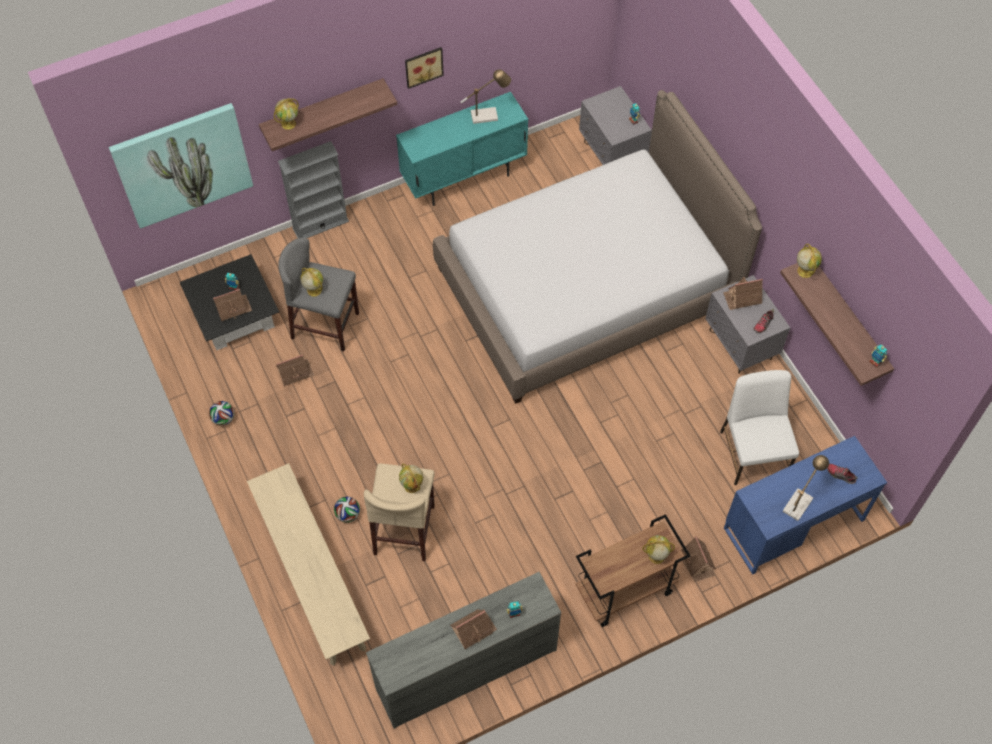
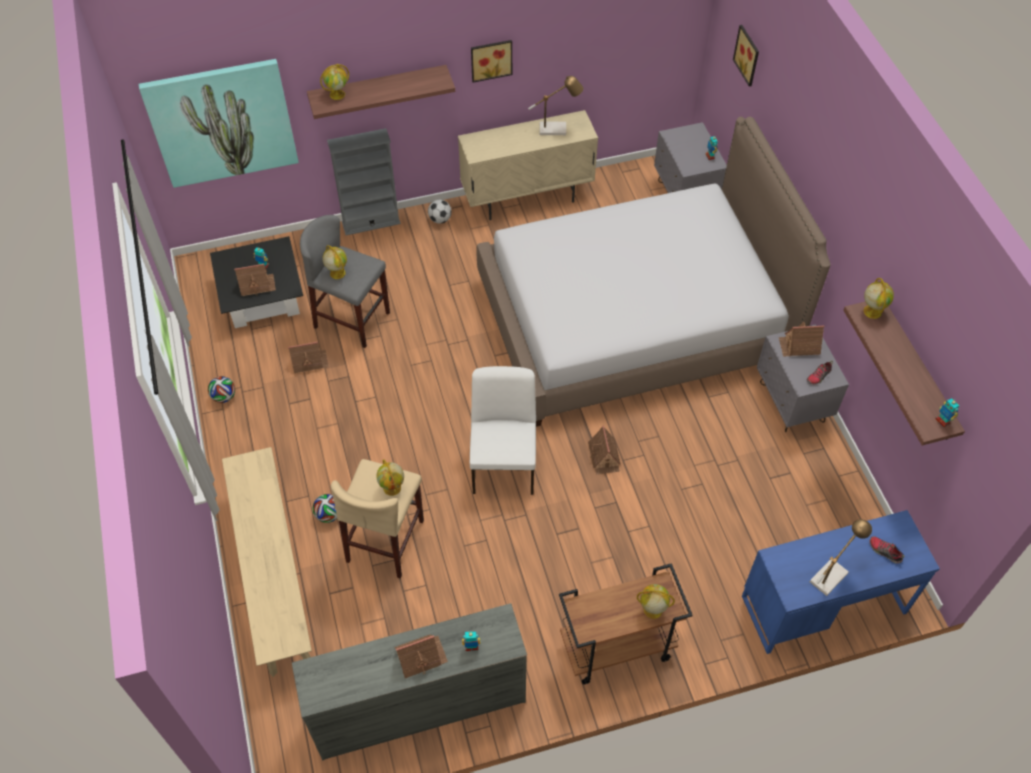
camera: 10 degrees right, 5 degrees down
(386, 211) = (440, 219): none -> football
(464, 178) = (527, 198): turquoise cabinet -> beige cabinet
(661, 34) = (748, 55): none -> picture
(698, 562) = (706, 630): toy house -> toy house (604, 457)
(753, 452) = (789, 518): white chair -> white chair (504, 463)

